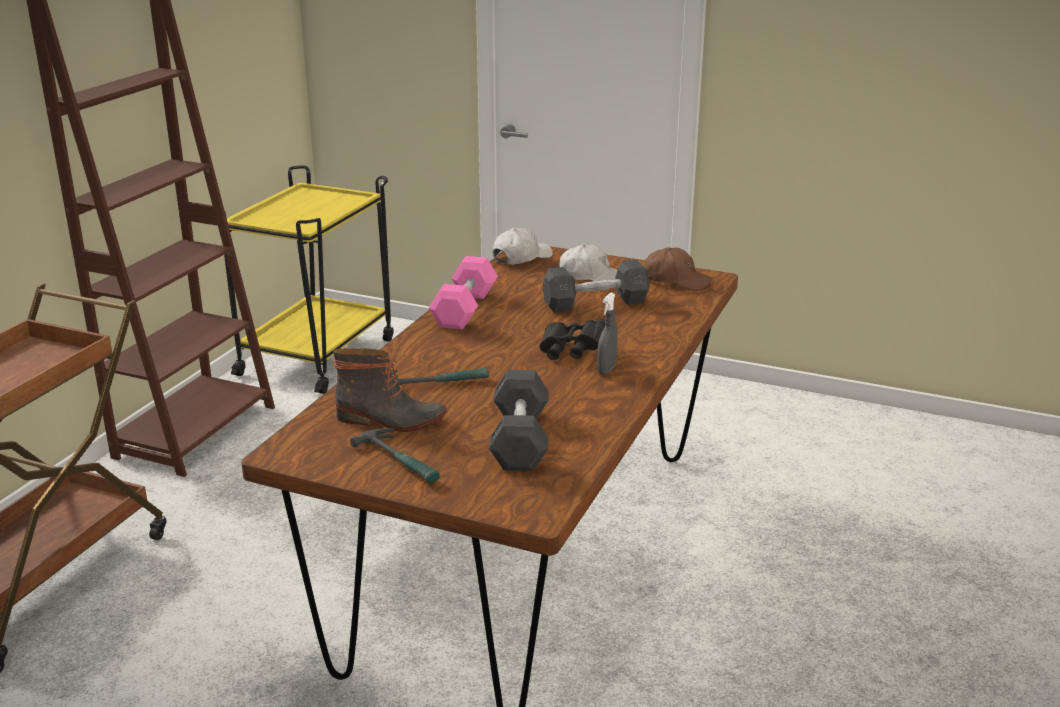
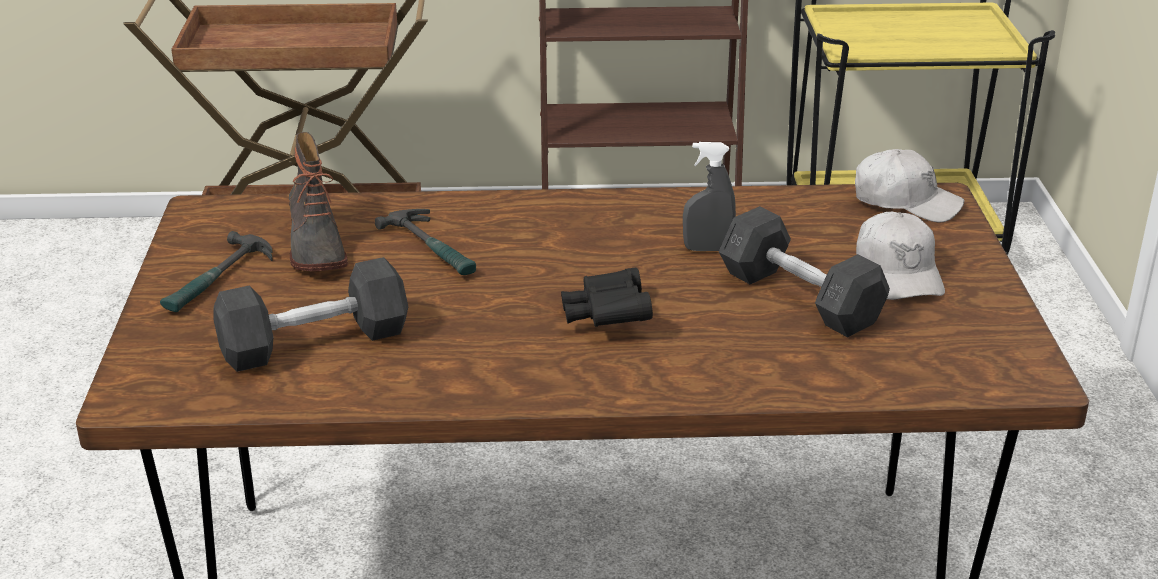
camera: 65 degrees right, 5 degrees up
(464, 309) = (673, 209): pink dumbbell -> none
(606, 370) = (571, 359): grey spray bottle -> grey spray bottle (707, 249)
(676, 280) = (979, 348): brown cap -> none

